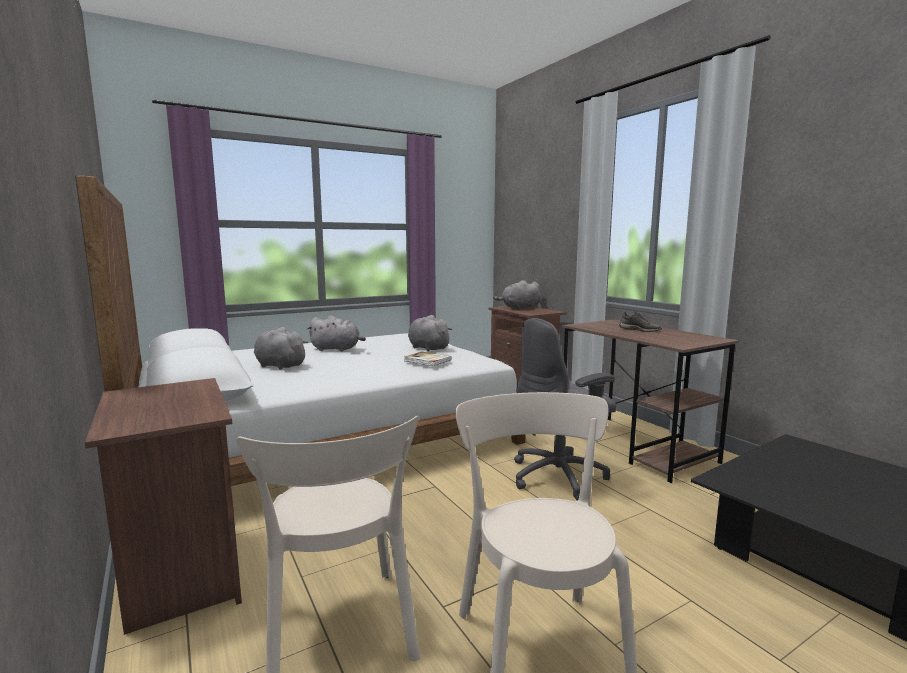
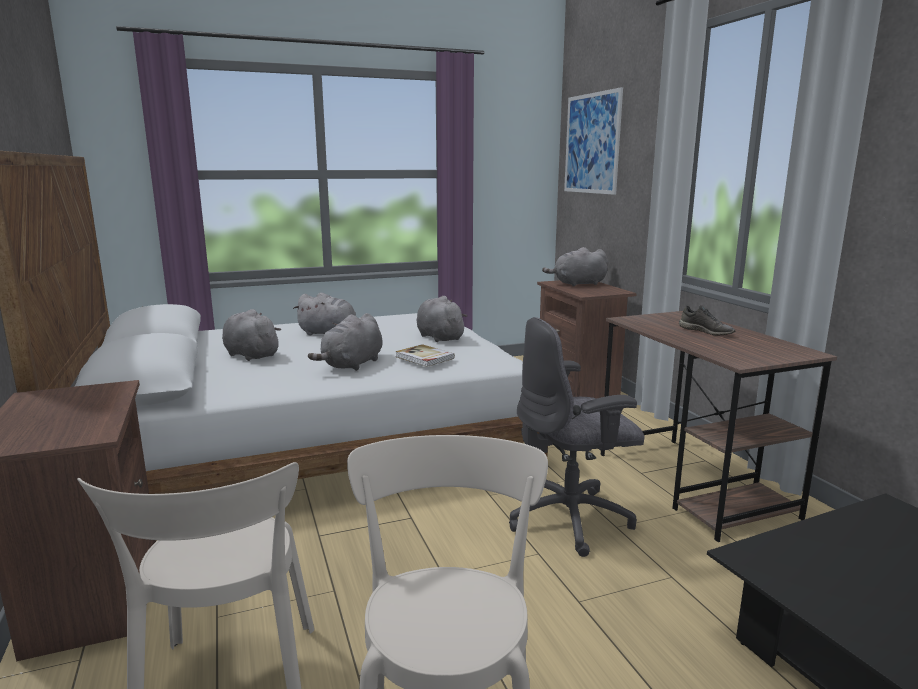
camera: 10 degrees right, 5 degrees up
(370, 368) = (352, 365): none -> grey plush toy
(523, 204) = (592, 143): none -> picture

